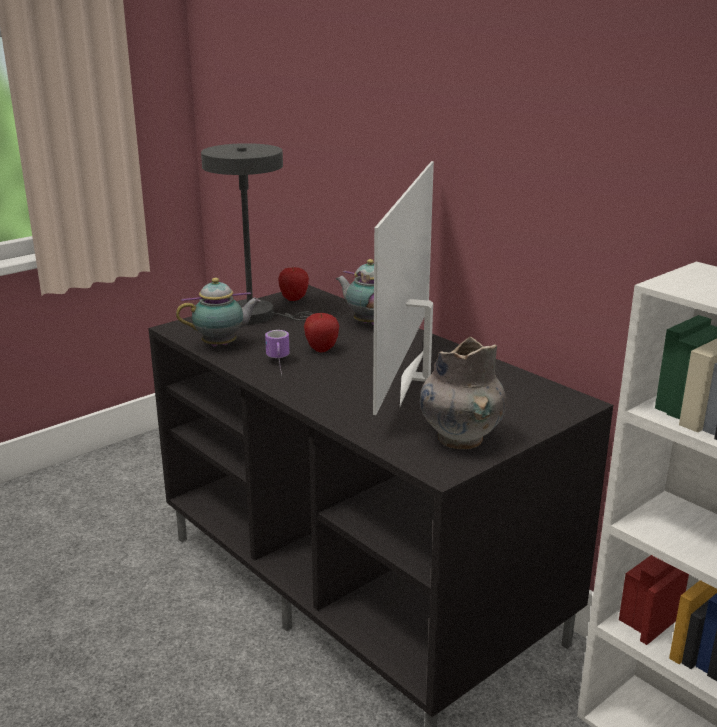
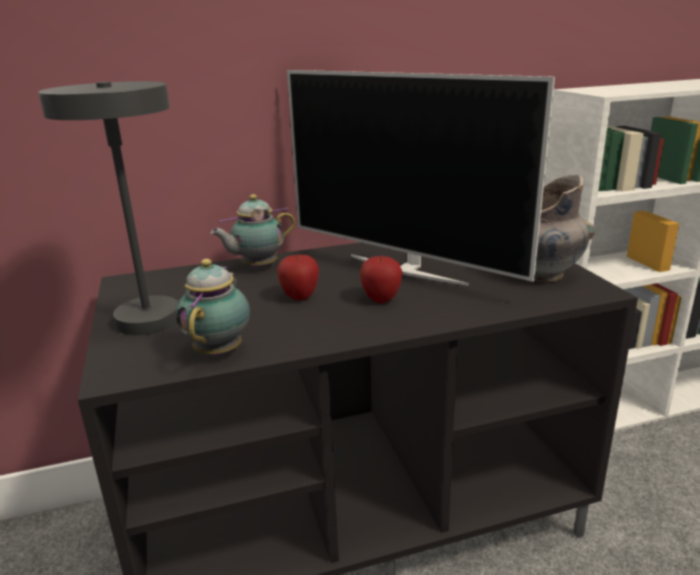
camera: 65 degrees left, 0 degrees up
(279, 366) = (322, 325): mug -> none
(294, 299) = (136, 290): apple -> apple (381, 299)

